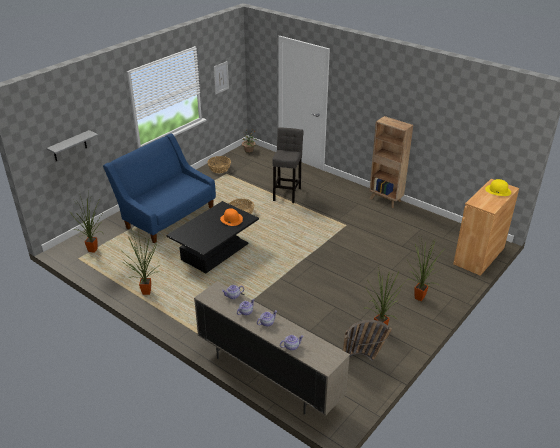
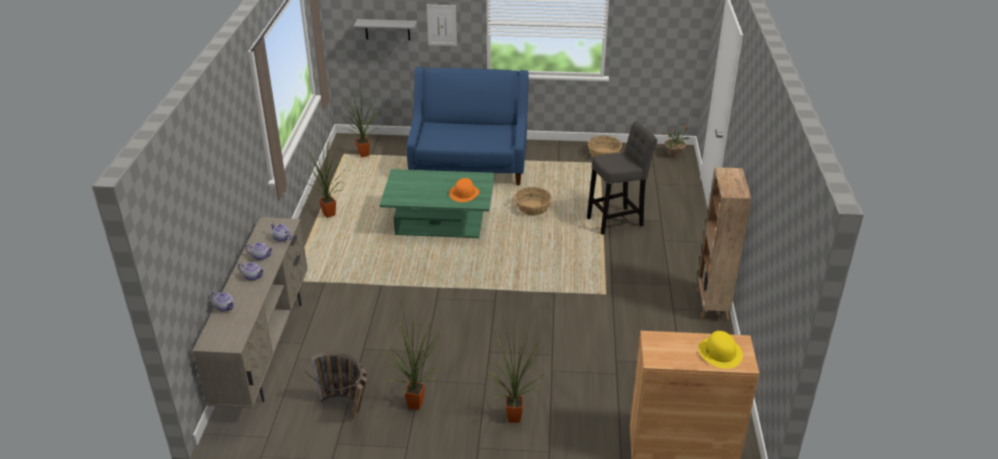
camera: 55 degrees right, 0 degrees up
(215, 251) = (440, 224): black coffee table -> green coffee table
(221, 77) = (653, 31): picture -> picture (442, 25)

